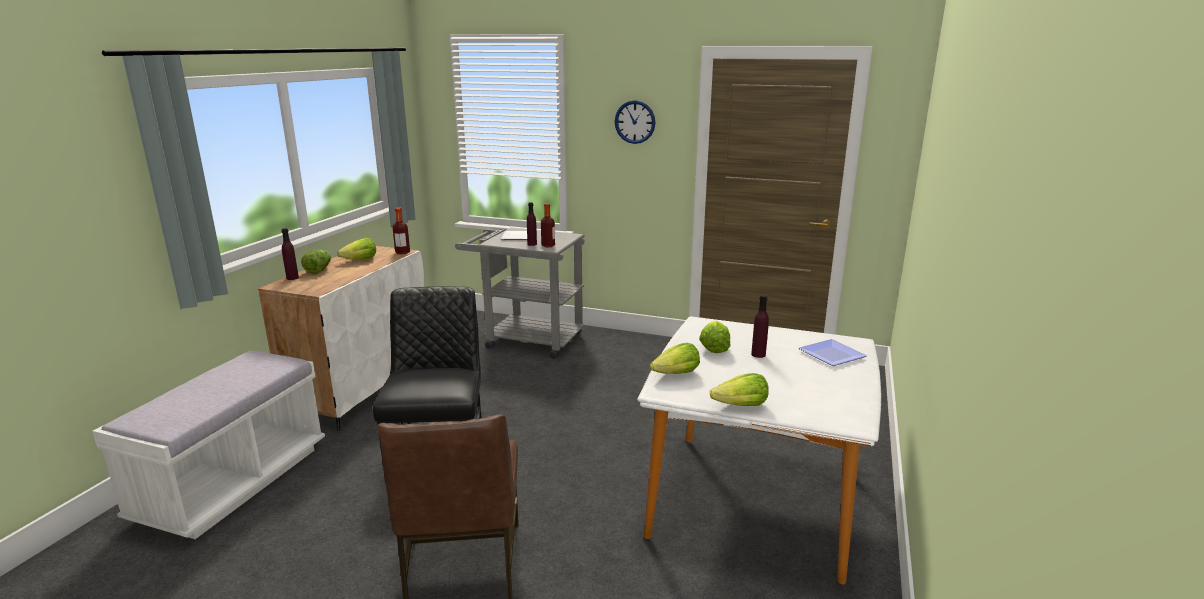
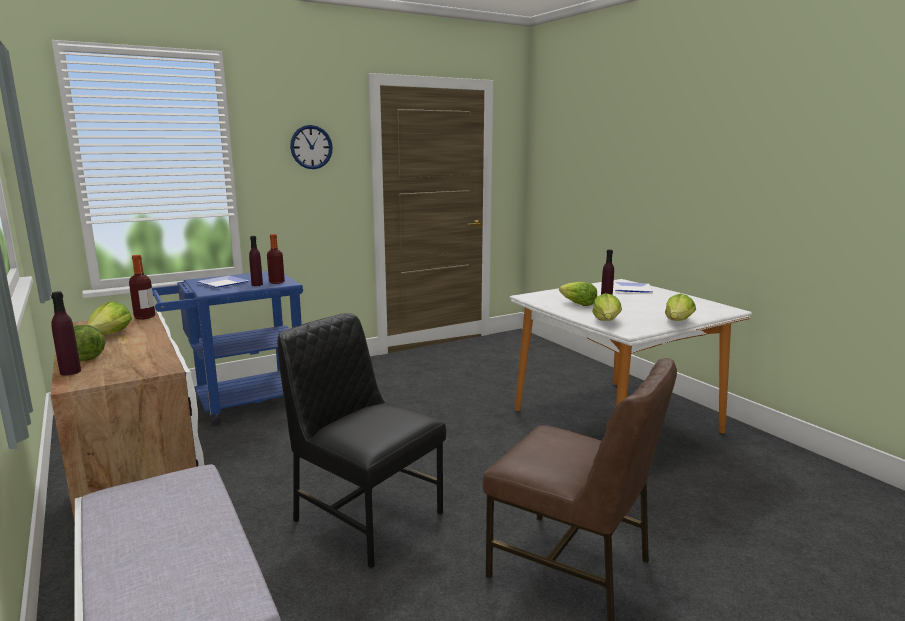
camera: 50 degrees left, 5 degrees down
(526, 339) = (240, 404): grey cart -> blue cart

